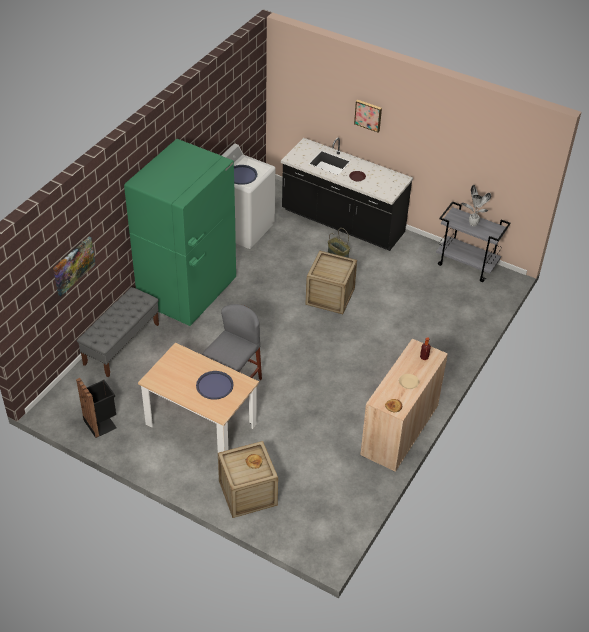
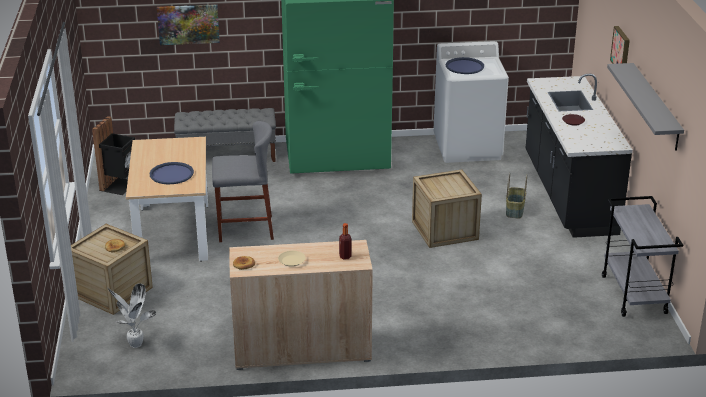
camera: 55 degrees right, 15 degrees down
(440, 147) = (655, 107): none -> grey shelf
(473, 224) = (642, 226): potted plant -> potted plant (134, 344)

